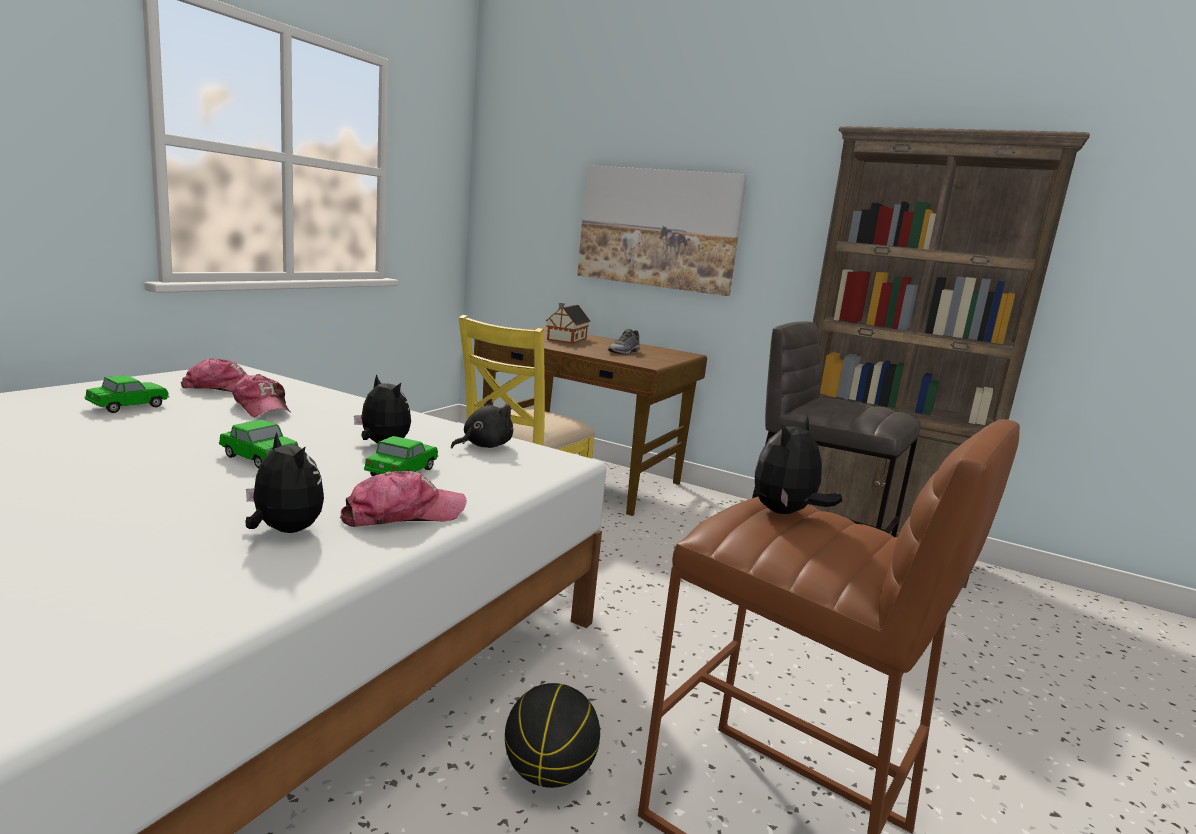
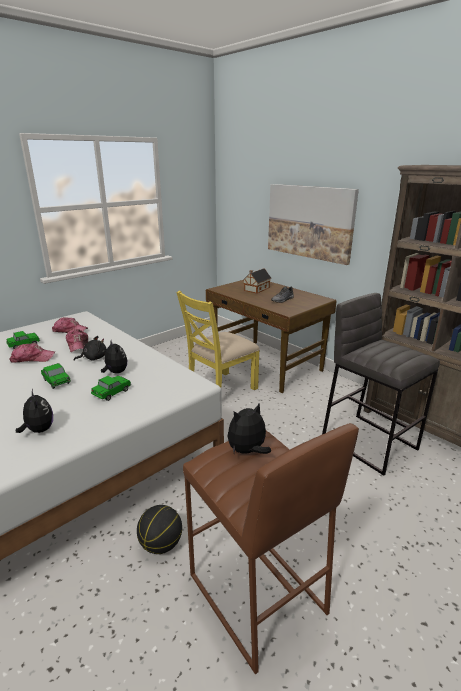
camera: 20 degrees right, 10 degrees up
(403, 515) = (94, 422): cap -> cap (32, 358)
(484, 446) = (164, 373): black plush toy -> black plush toy (93, 358)

